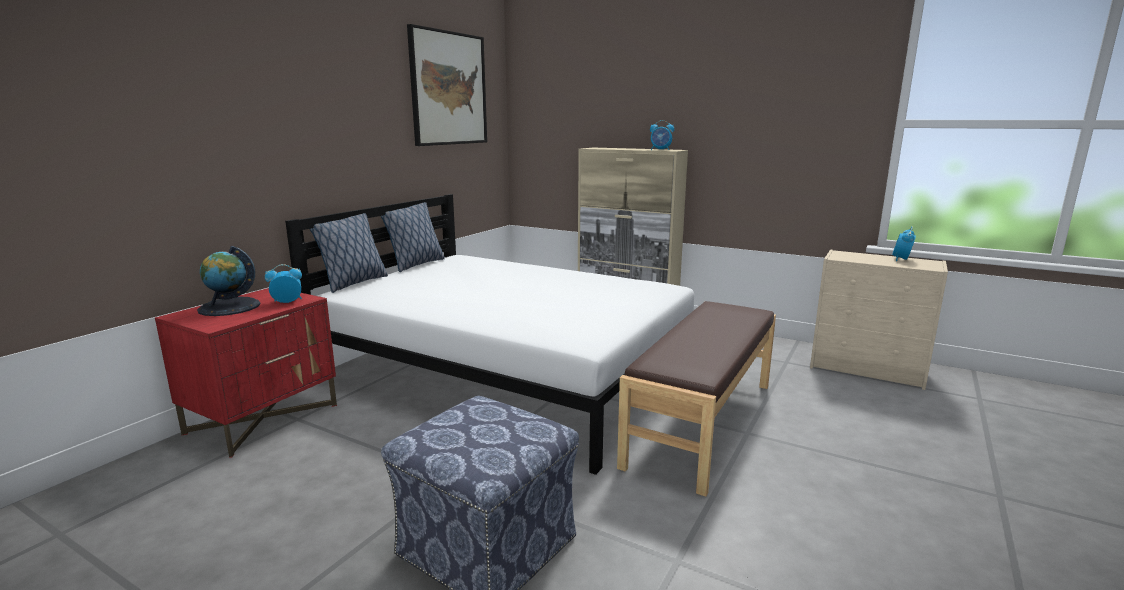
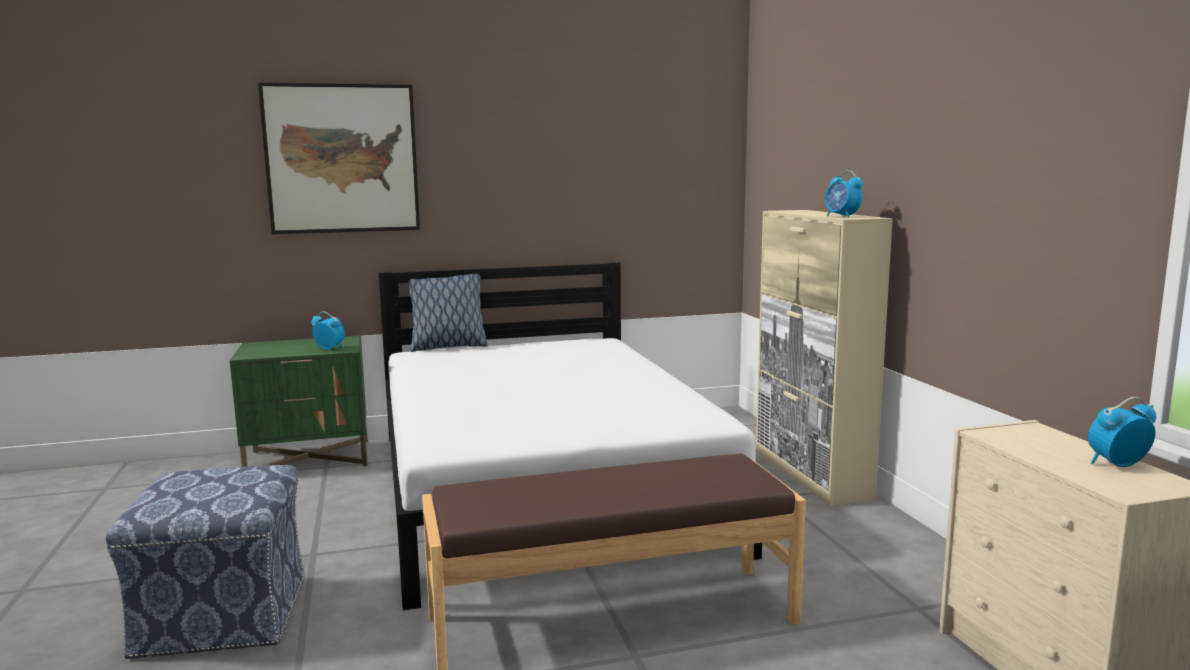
camera: 45 degrees right, 5 degrees down
(229, 307) = (292, 345): globe -> none
(263, 419) = (310, 458): red nightstand -> green nightstand
(415, 264) = (542, 340): pillow -> none
(448, 89) = (630, 133): picture -> picture (342, 159)

